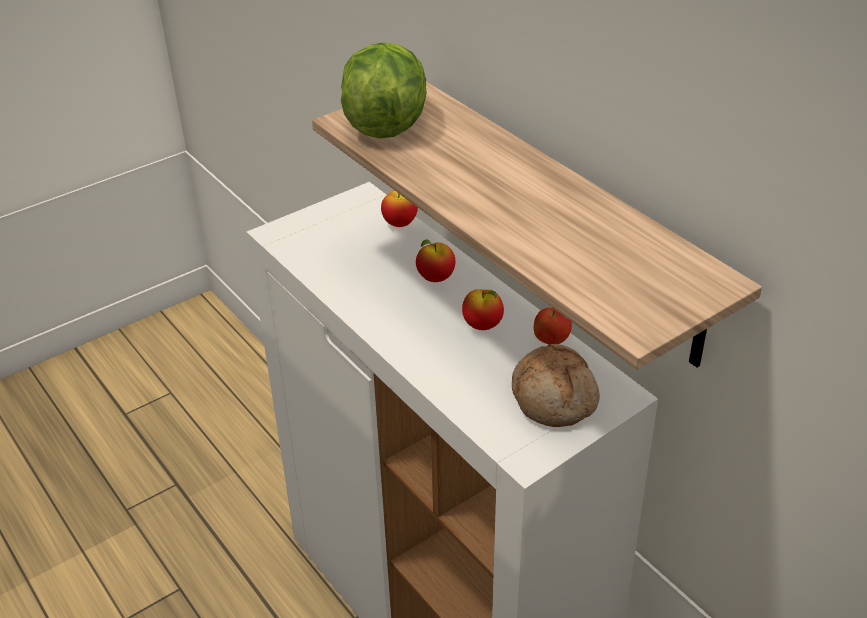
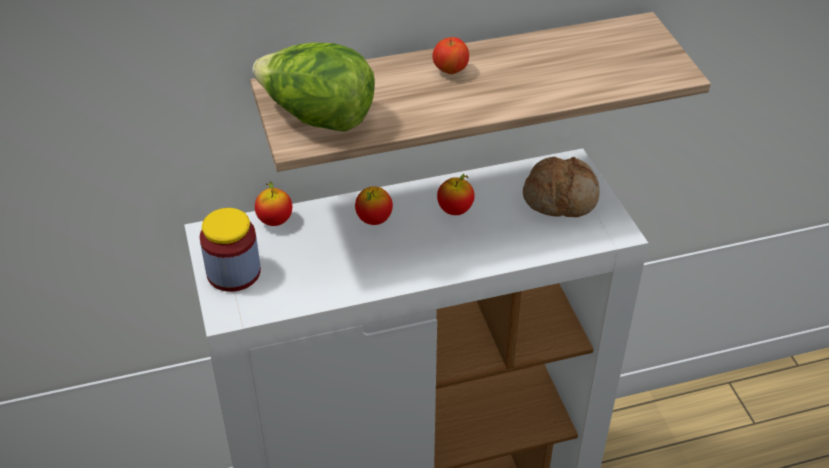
camera: 70 degrees left, 5 degrees up
(324, 222) = (233, 272): none -> jar
(551, 340) = (494, 178): apple -> apple (450, 71)

